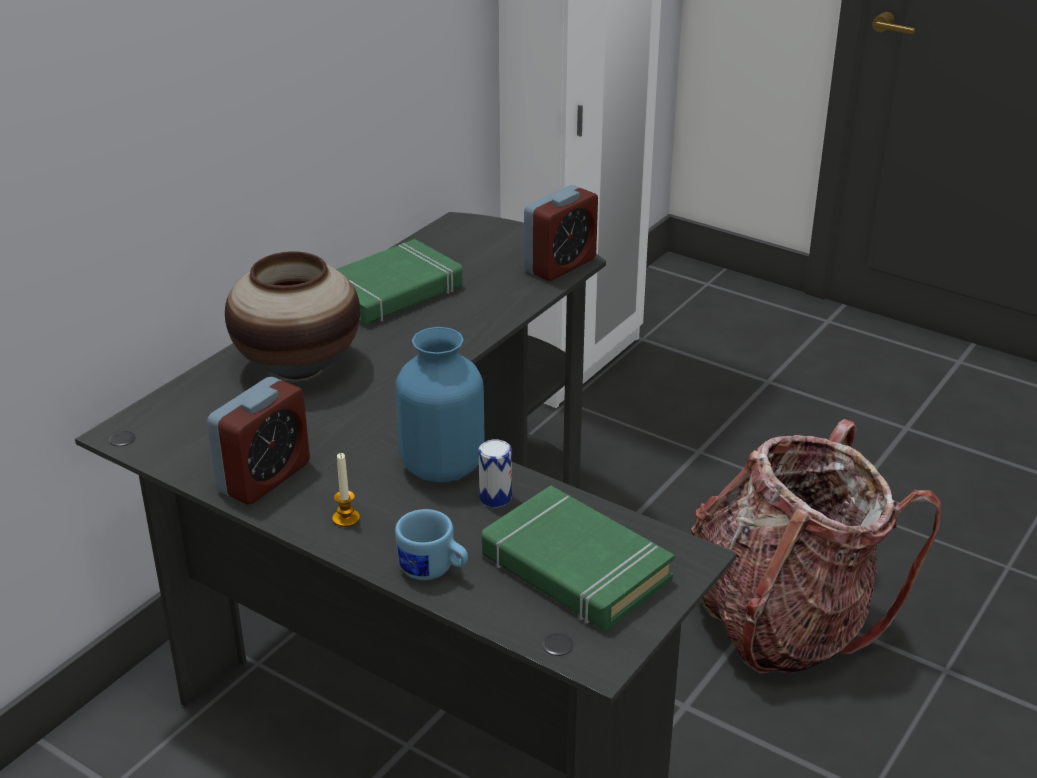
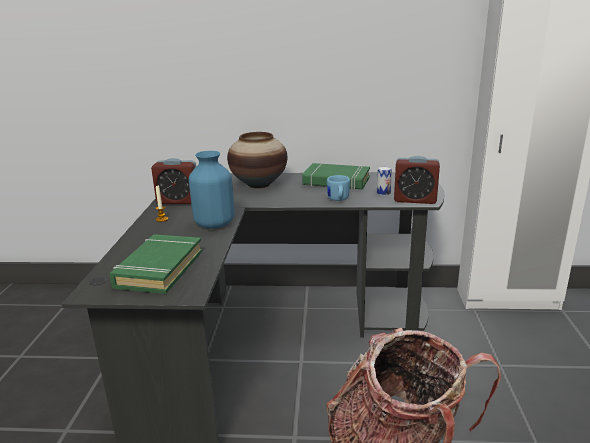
camera: 60 degrees right, 10 degrees down
(433, 571) = (137, 243): blue mug -> blue mug (338, 200)
(495, 497) = (201, 239): can -> can (383, 192)

